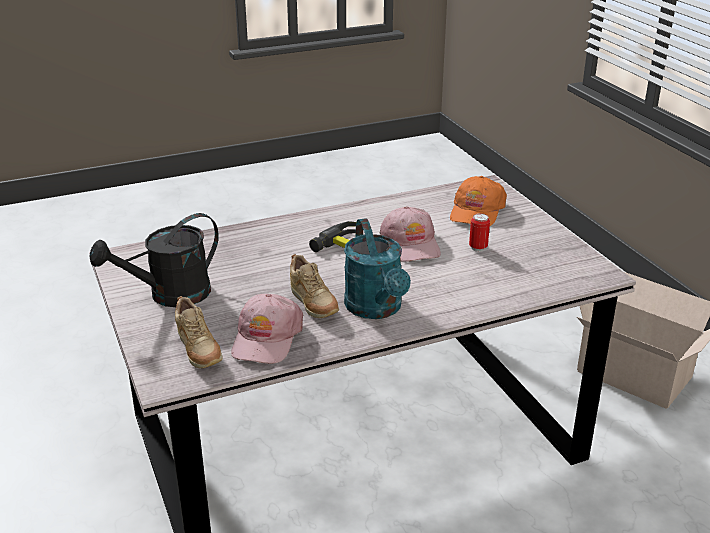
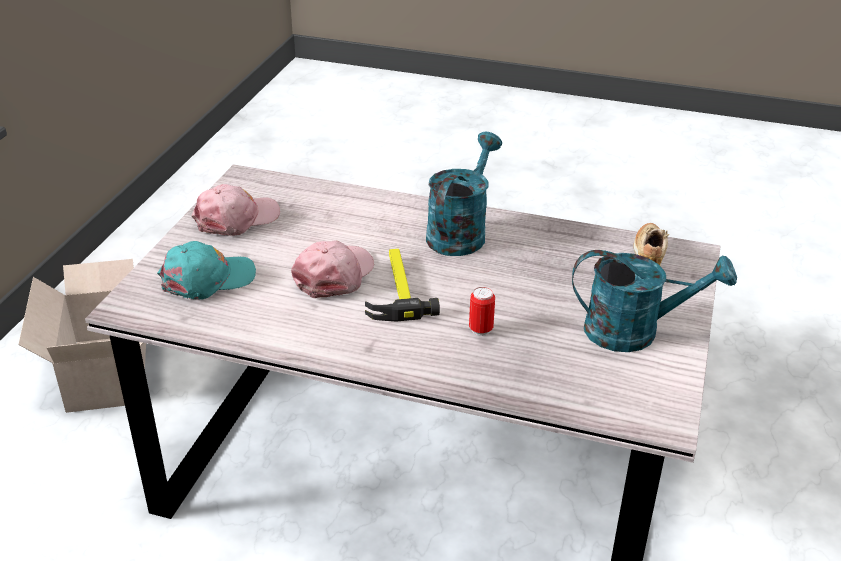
camera: 140 degrees left, 5 degrees up
(170, 296) = (635, 331): black watering can -> turquoise watering can
(266, 338) = (579, 249): pink cap -> pink cap (237, 218)
(313, 305) = (508, 258): beige shoe -> none
(476, 211) = (207, 279): orange cap -> turquoise cap
(478, 248) = (286, 242): can -> can (480, 329)

